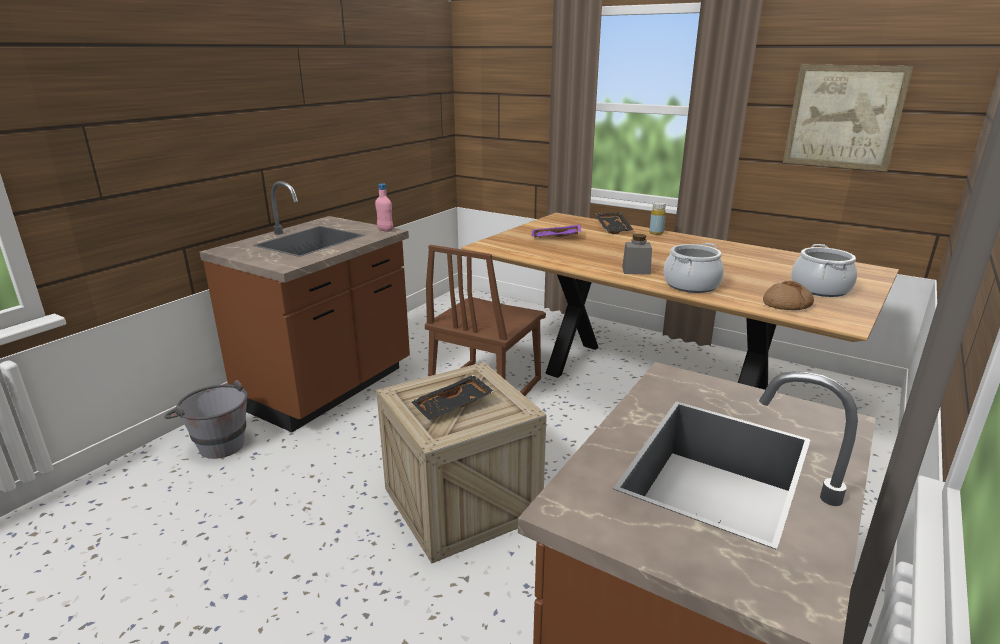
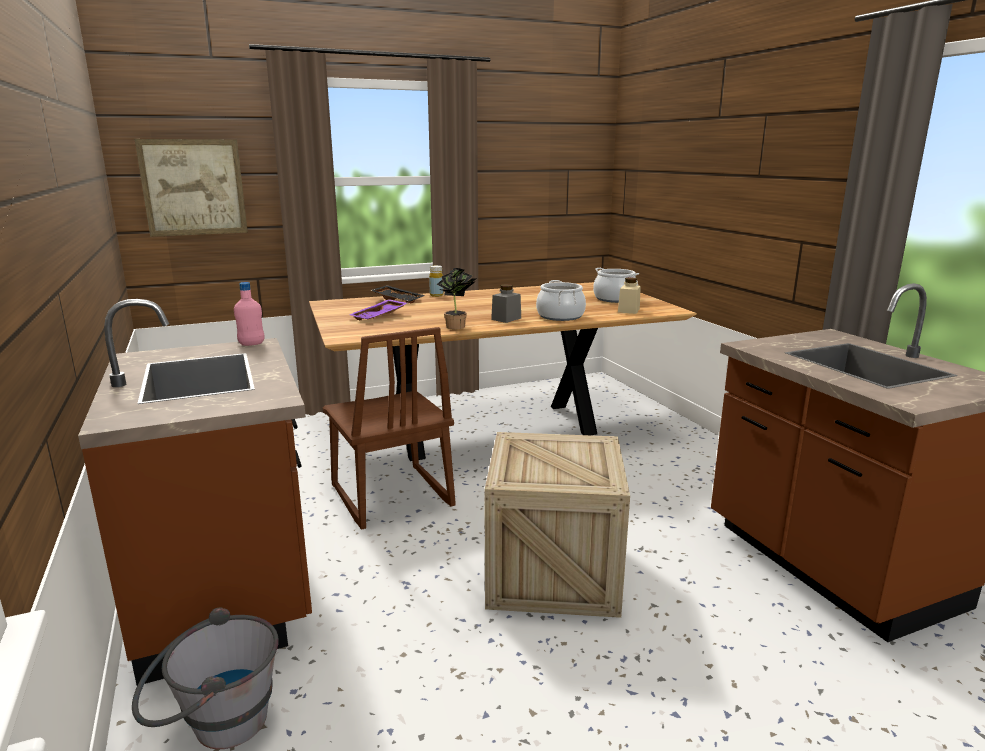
camera: 55 degrees left, 5 degrees down
(453, 406) = (564, 464): black tray -> none
(576, 264) = (458, 327): none -> potted plant
(787, 305) = (628, 310): bread -> beige jar
(843, 117) = (538, 177): picture -> picture (193, 187)

